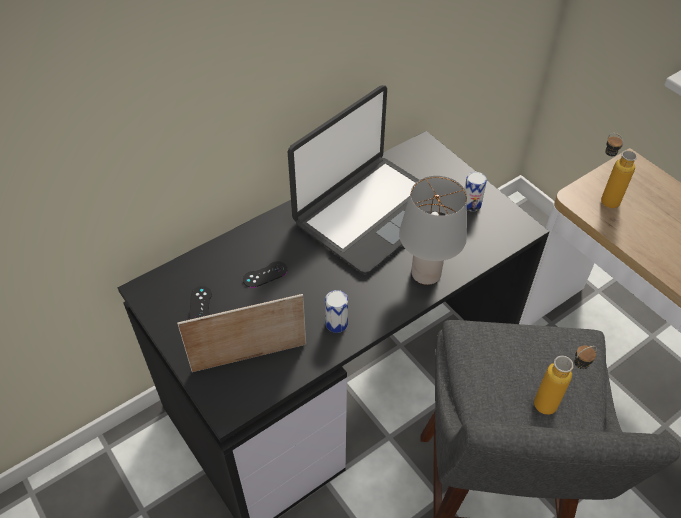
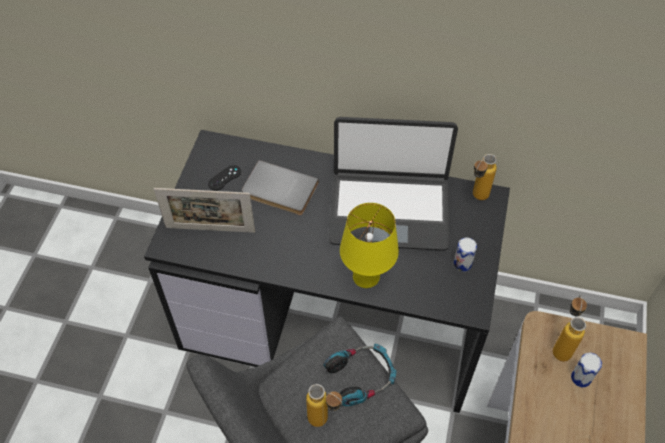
camera: 50 degrees right, 5 degrees up
(249, 357) = (210, 229): picture frame -> picture frame turned 150 degrees clockwise
(265, 274) = (279, 191): black game controller -> grey book
(336, 323) = (276, 256): can -> can (581, 378)
(416, 155) = (476, 198): none -> bottle
(425, 274) = (366, 278): grey table lamp -> yellow table lamp
(528, 343) = (361, 377): none -> headphones

